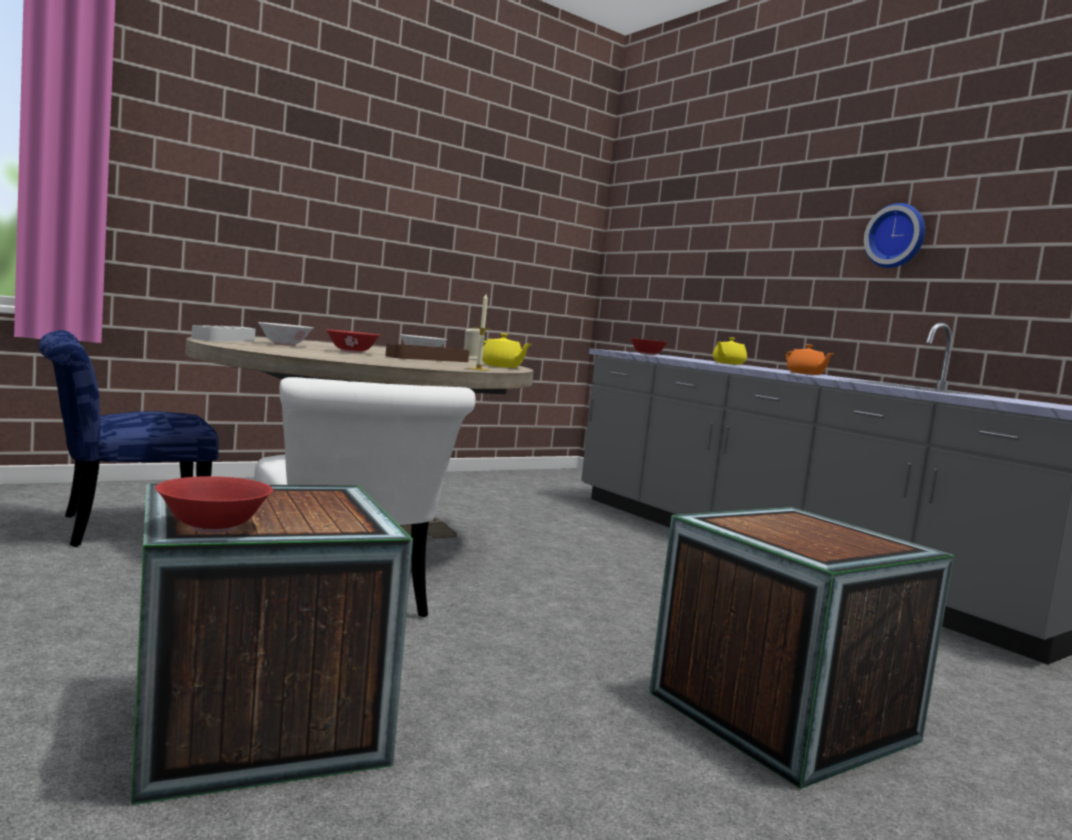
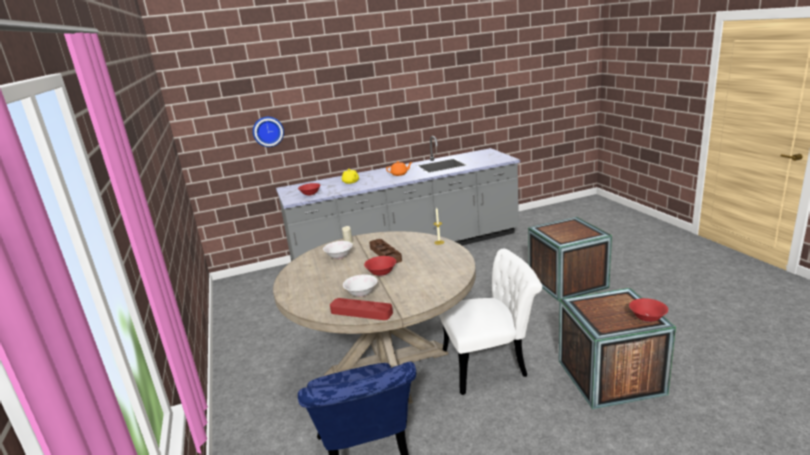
camera: 70 degrees left, 15 degrees up
(224, 339) = (361, 312): grey tray -> red tray
(501, 366) = (398, 237): yellow teapot -> none
(896, 236) = (390, 100): wall clock -> wall clock (268, 131)

